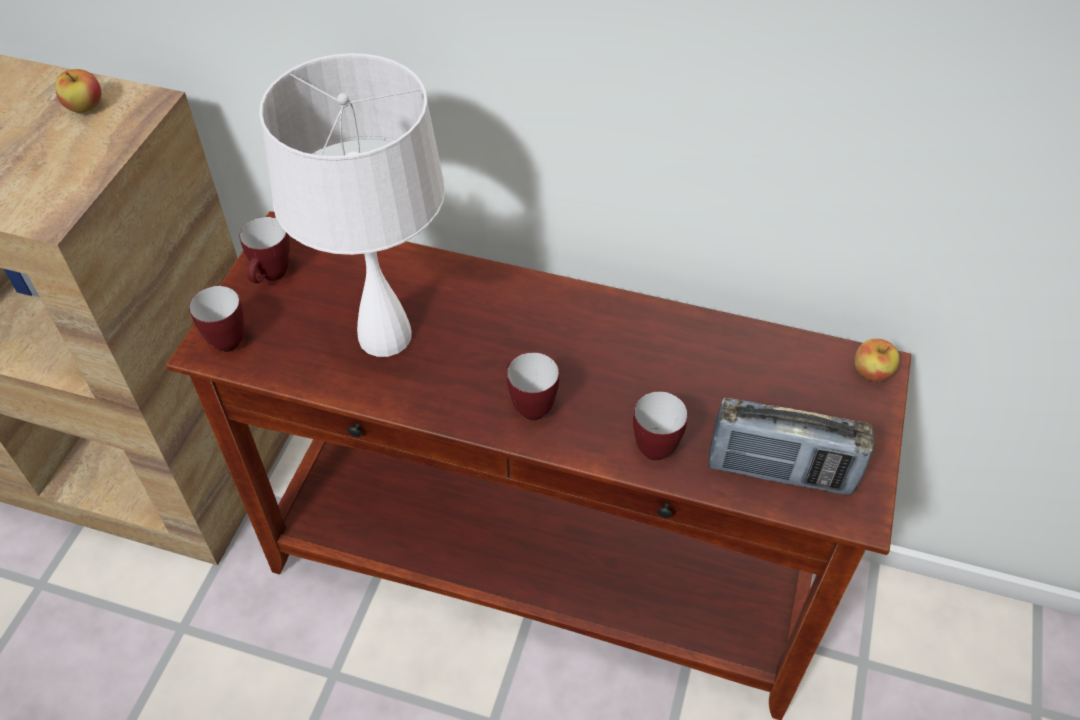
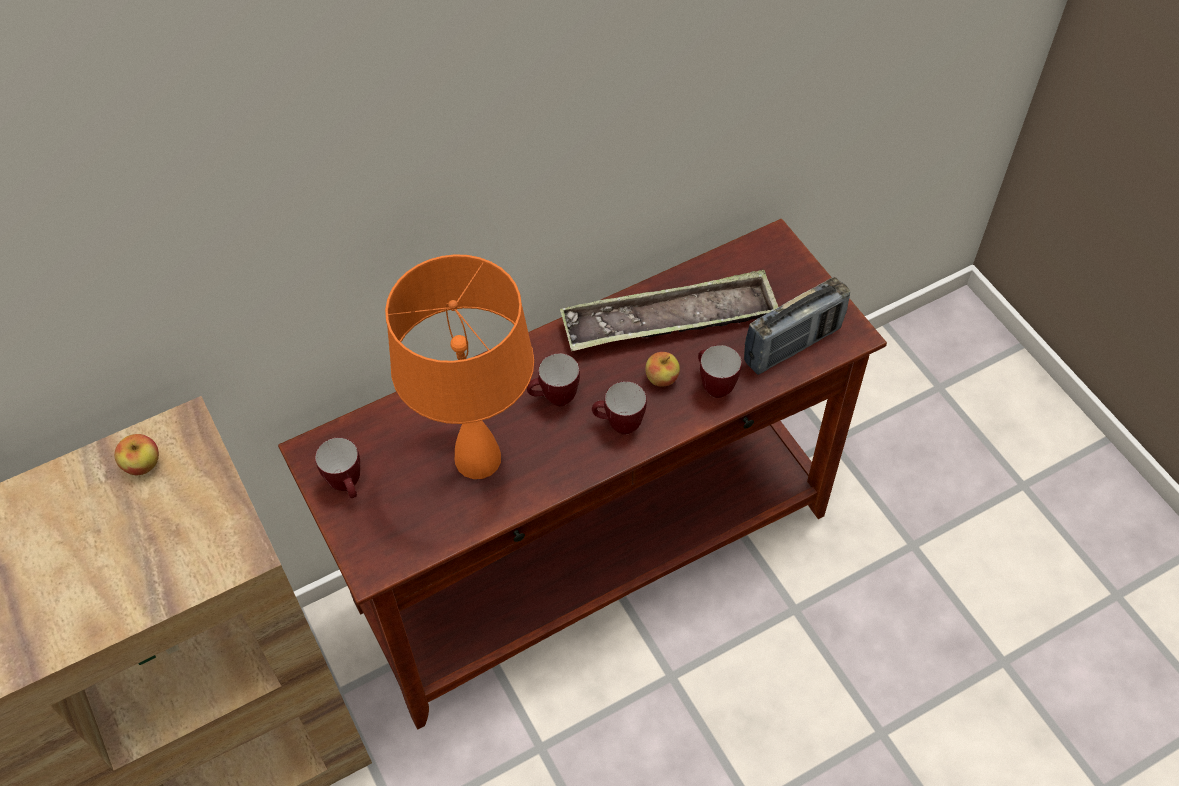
camera: 45 degrees left, 5 degrees up
(222, 340) = (374, 553): mug -> mug (554, 399)
(383, 337) = (477, 460): white table lamp -> orange table lamp
(685, 357) = (669, 320): none -> tray
(871, 373) = (775, 247): apple -> apple (661, 378)

